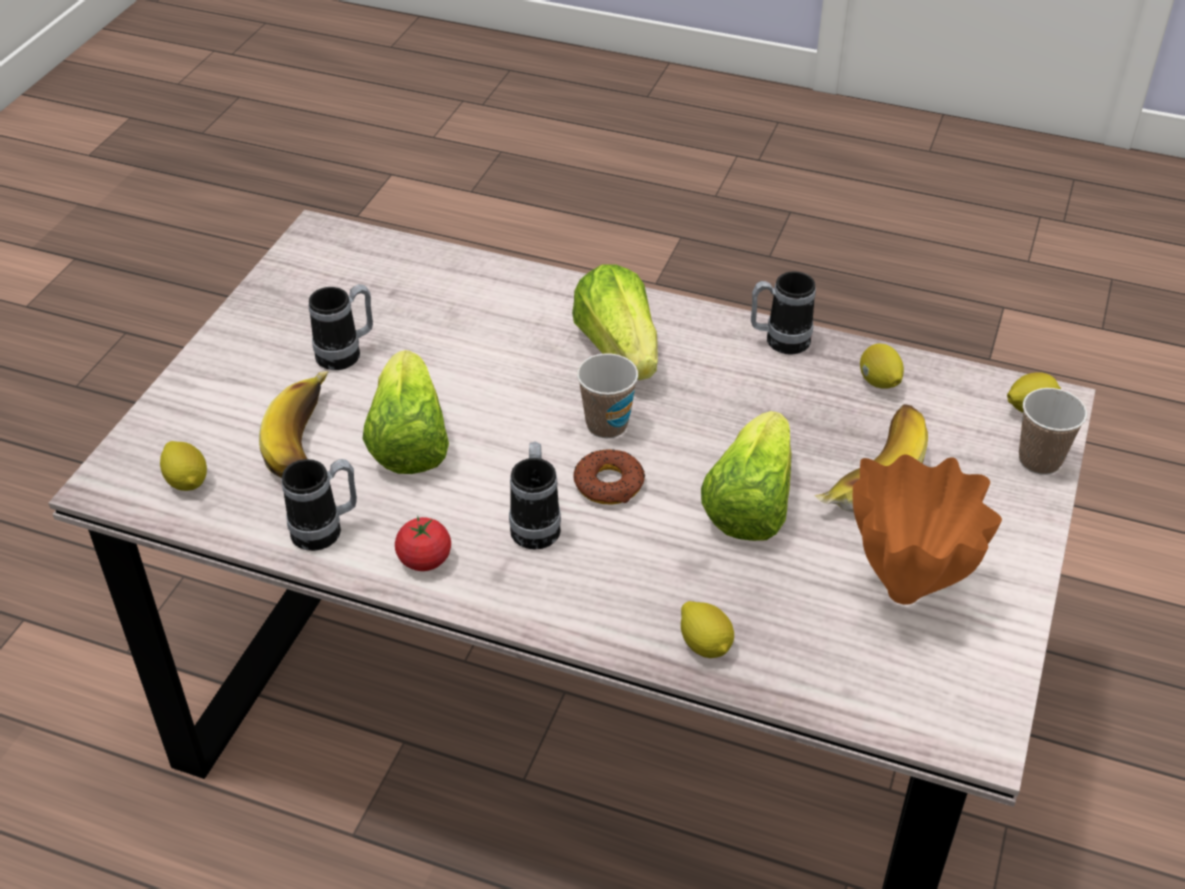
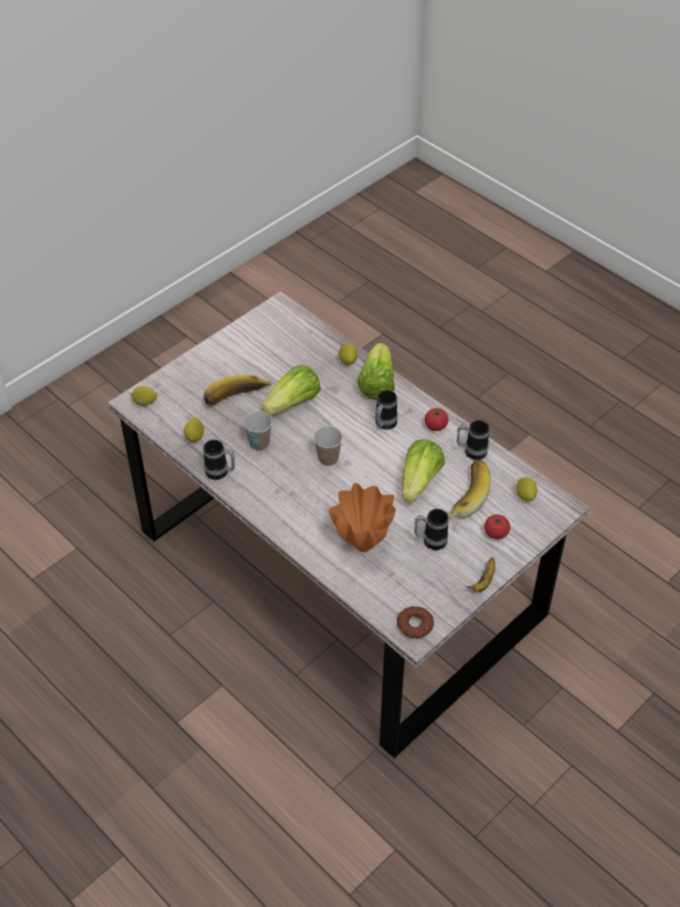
camera: 155 degrees left, 5 degrees up
(229, 401) = (496, 533): none -> tomato
(231, 325) = (483, 582): none -> banana
(609, 484) = (344, 431): donut -> donut (414, 625)
(619, 350) = (297, 495): lettuce -> lettuce (377, 384)
(905, 594) = (263, 353): orange vase -> orange vase (363, 545)
(1039, 460) = (164, 381): cup -> cup (259, 443)

